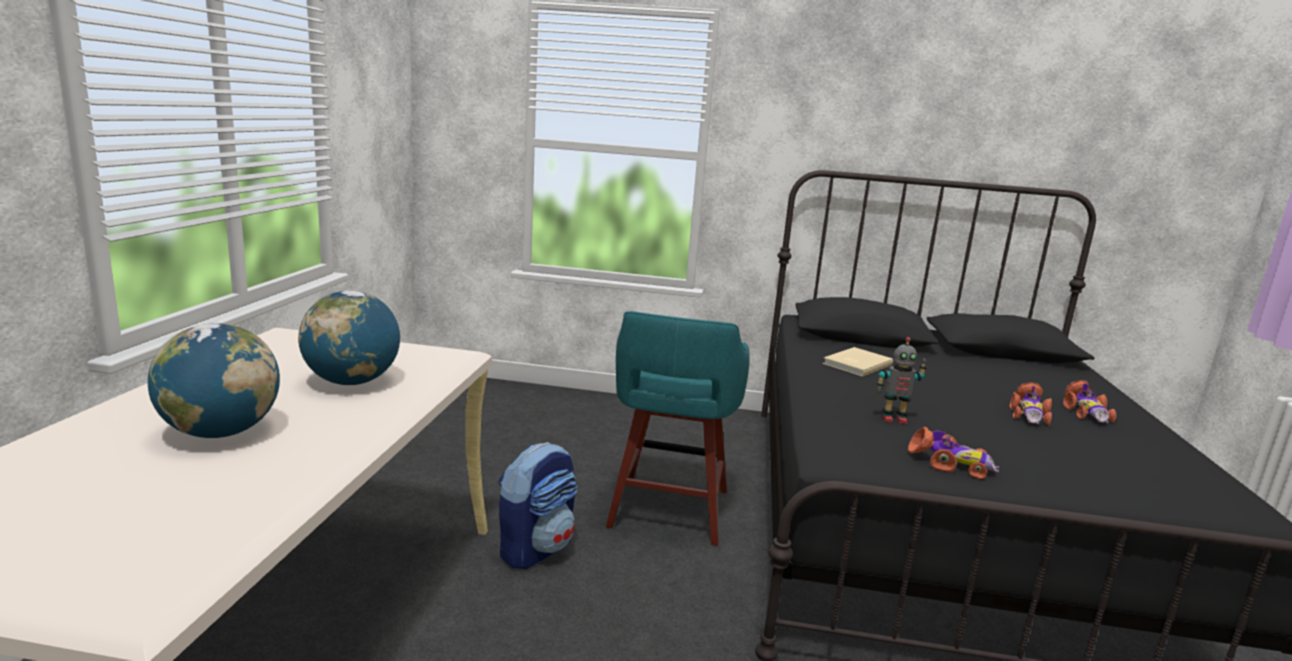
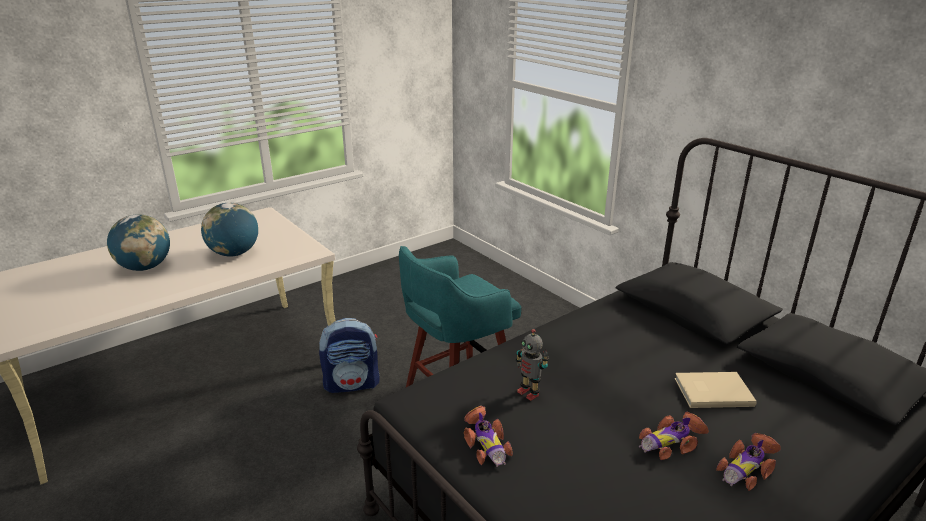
camera: 45 degrees right, 10 degrees up
(855, 364) = (614, 336): beige book -> beige book (711, 391)

